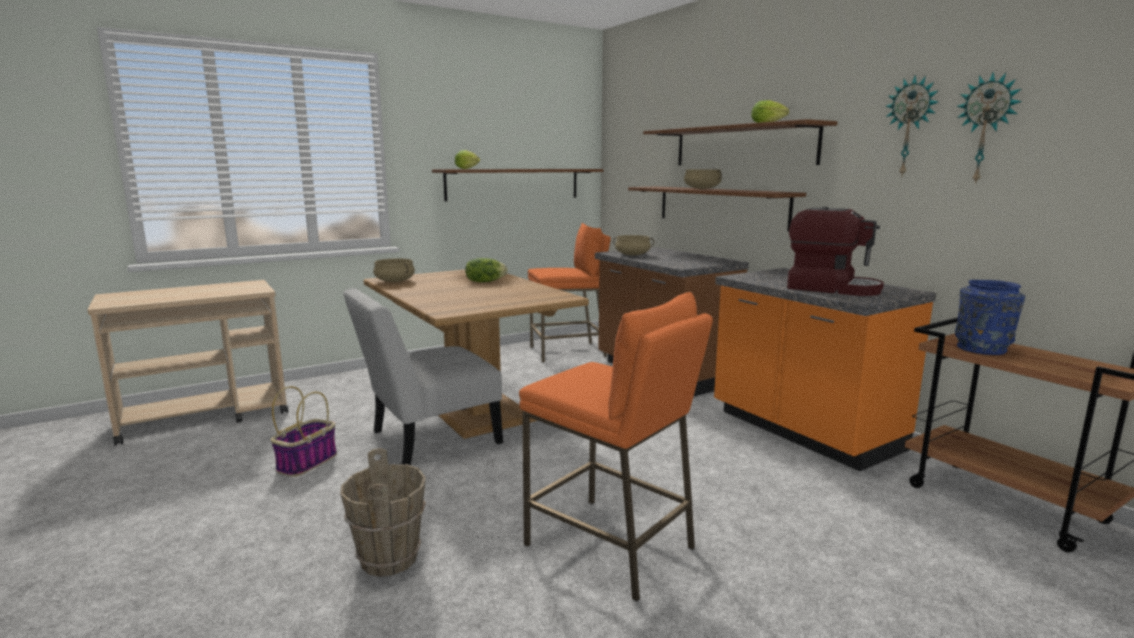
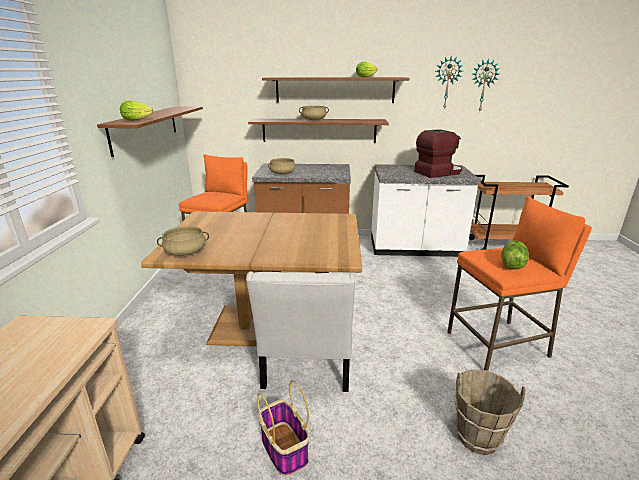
camera: 55 degrees left, 10 degrees up
(485, 282) = (252, 224): lettuce -> lettuce (511, 265)
(803, 431) = (415, 249): orange counter -> white counter
(982, 349) = (501, 187): blue vase -> none

